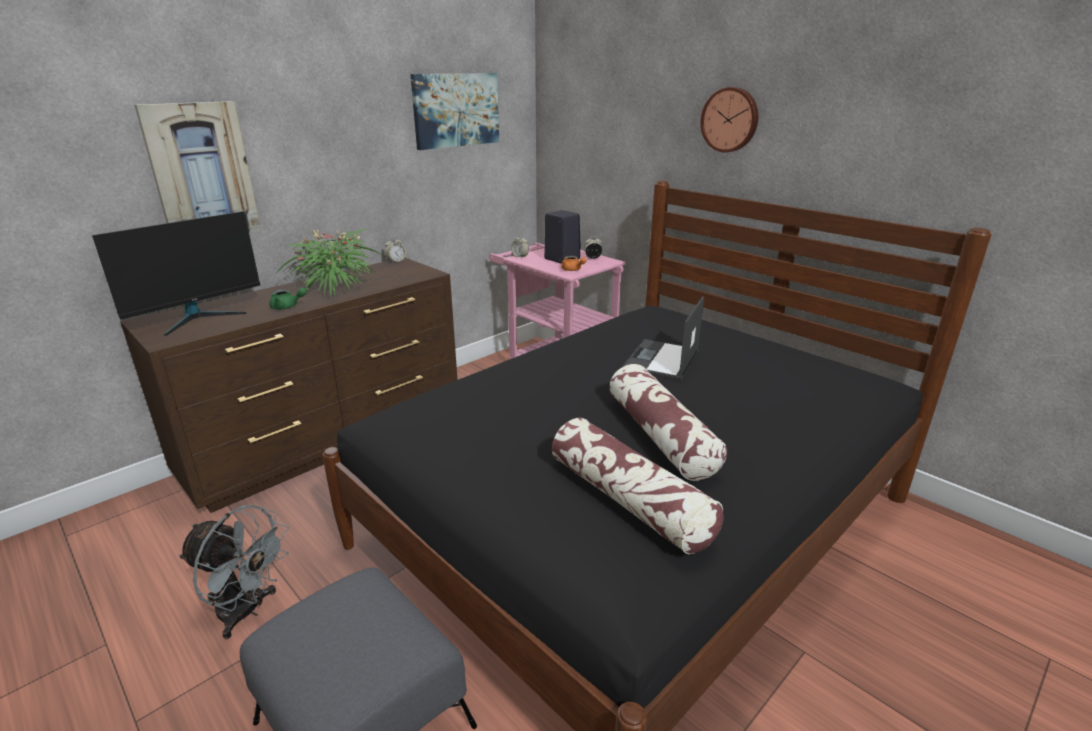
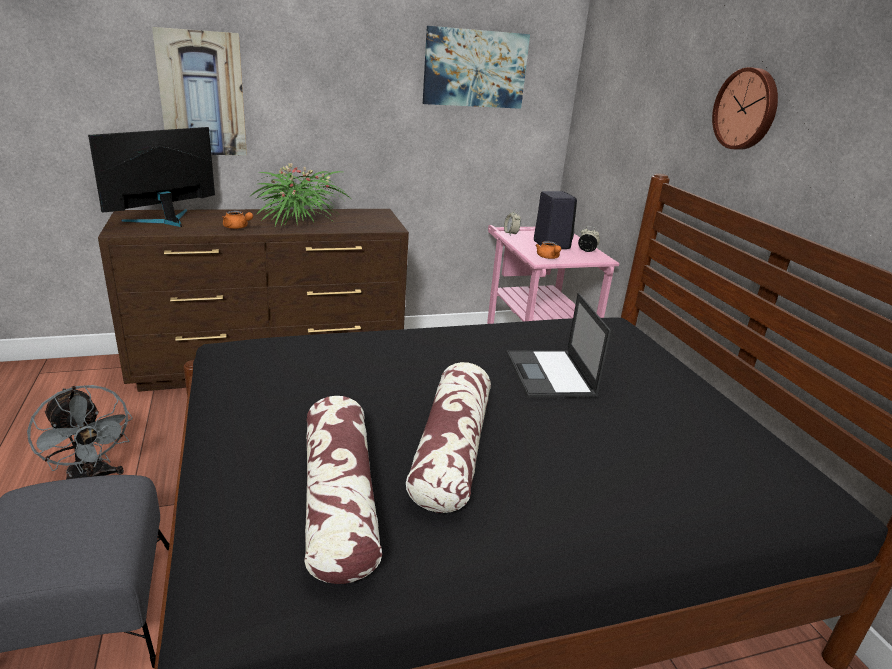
camera: 25 degrees right, 0 degrees up
(198, 318) = (165, 220): monitor -> monitor turned 150 degrees clockwise
(287, 307) = (237, 227): green teapot -> orange teapot
(396, 261) = (376, 211): alarm clock -> none
(661, 360) = (550, 375): laptop -> laptop turned 60 degrees counterclockwise

